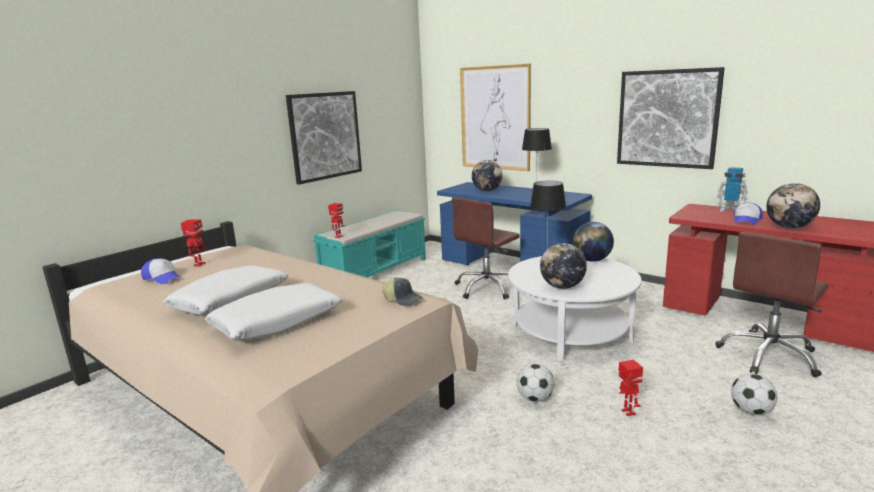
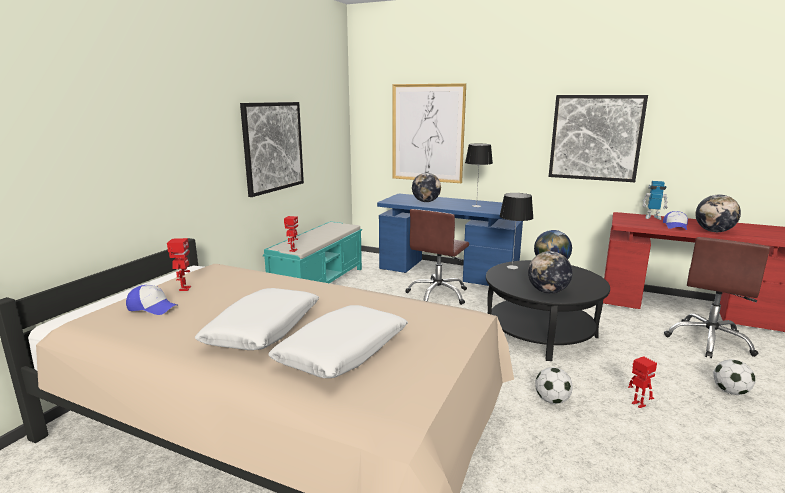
camera: 15 degrees left, 0 degrees up
(402, 299) = (451, 316): cap -> none
(570, 332) = (540, 332): white coffee table -> black coffee table

